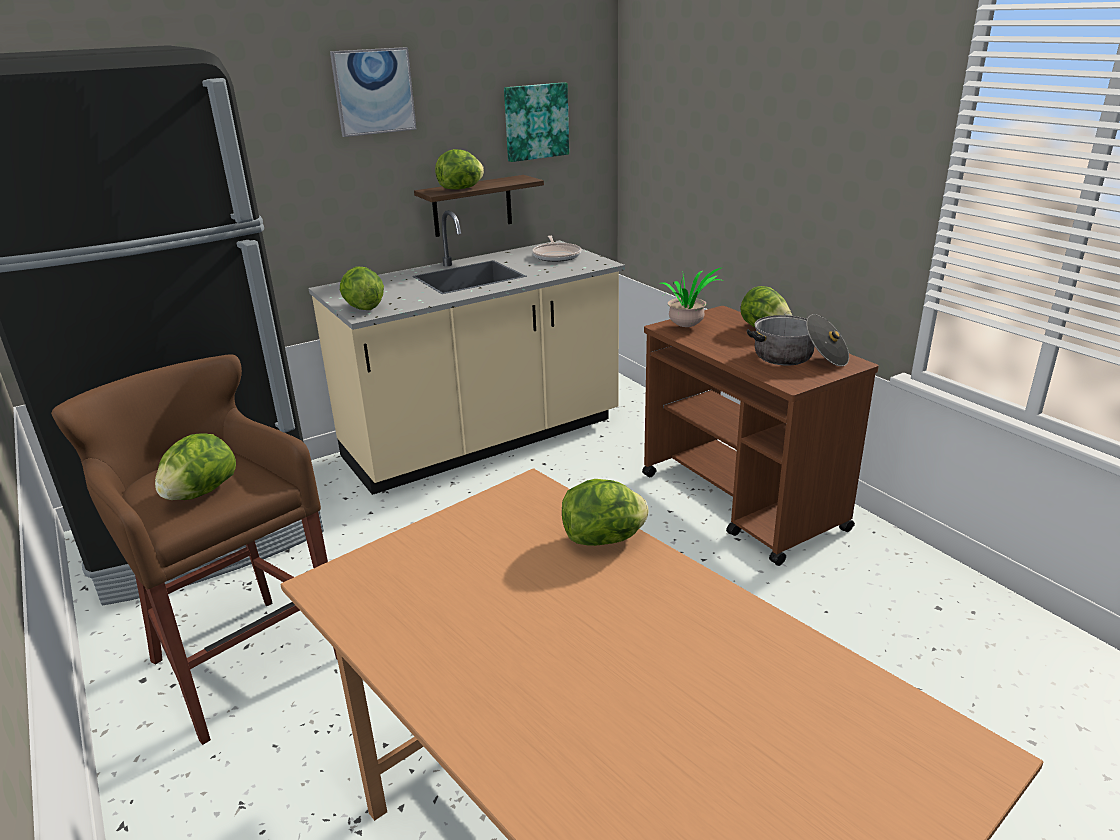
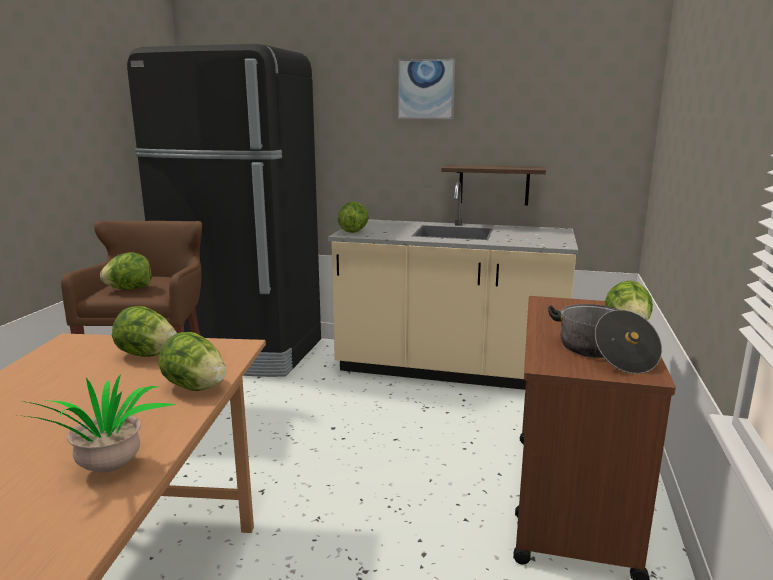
camera: 45 degrees right, 10 degrees down
(461, 189) = (473, 167): lettuce -> lettuce (147, 355)
(535, 121) = (563, 124): picture -> none
(556, 255) = (542, 235): frying pan -> none
(688, 327) = (561, 306): potted plant -> potted plant (109, 471)

